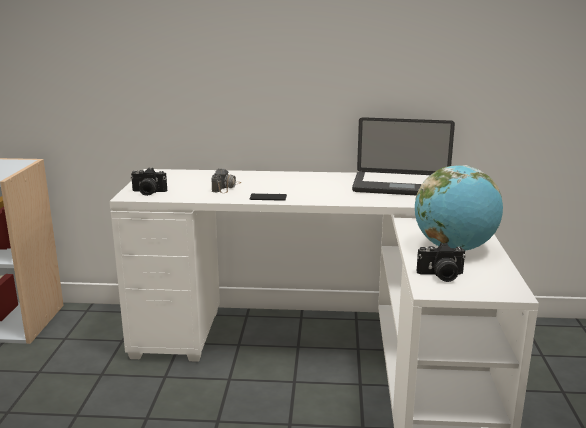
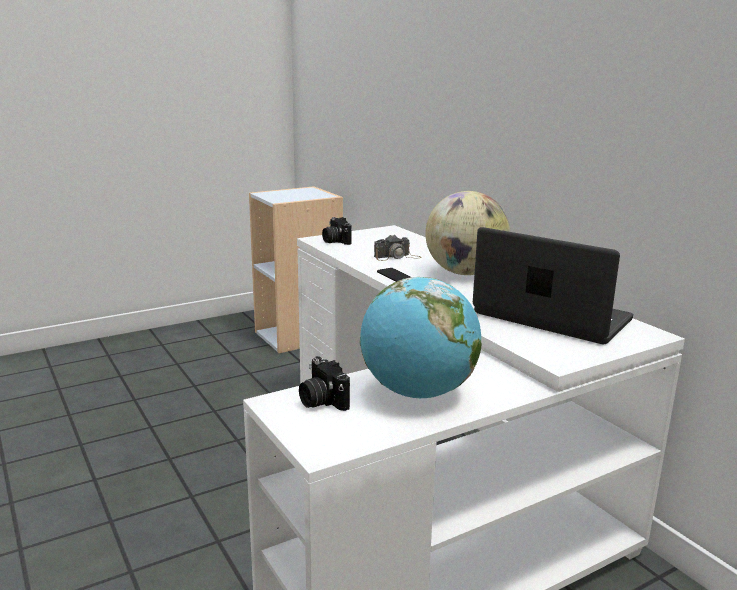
camera: 55 degrees right, 0 degrees up
(294, 181) = (465, 273): none -> globe
(402, 186) = (551, 317): laptop -> laptop turned 150 degrees clockwise

